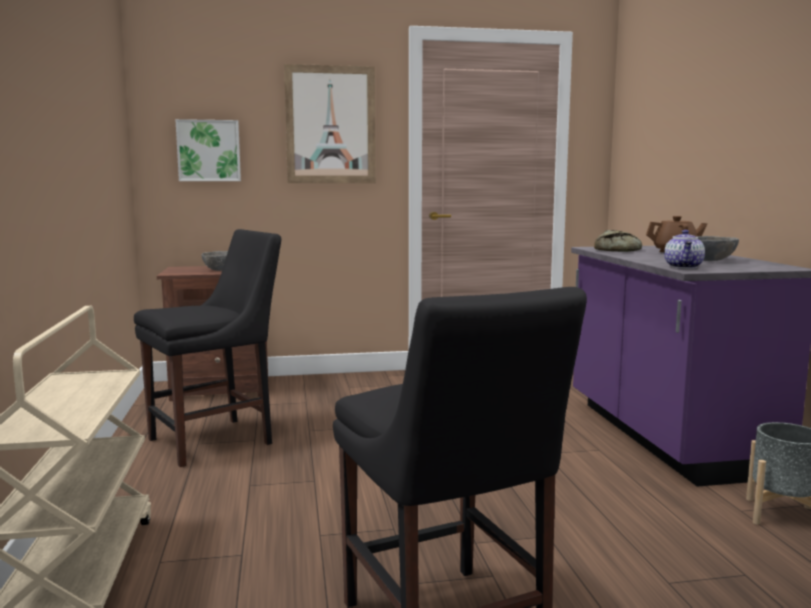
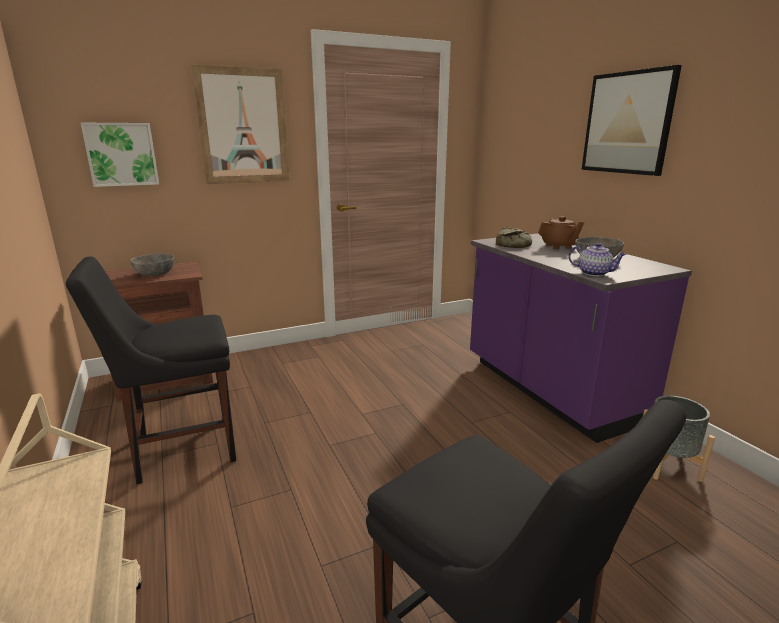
camera: 15 degrees left, 10 degrees up
(216, 440) = (180, 448): black chair -> black chair turned 150 degrees counterclockwise
(684, 267) = (594, 273): teapot -> teapot turned 60 degrees counterclockwise
(752, 104) = (627, 123): none -> picture

